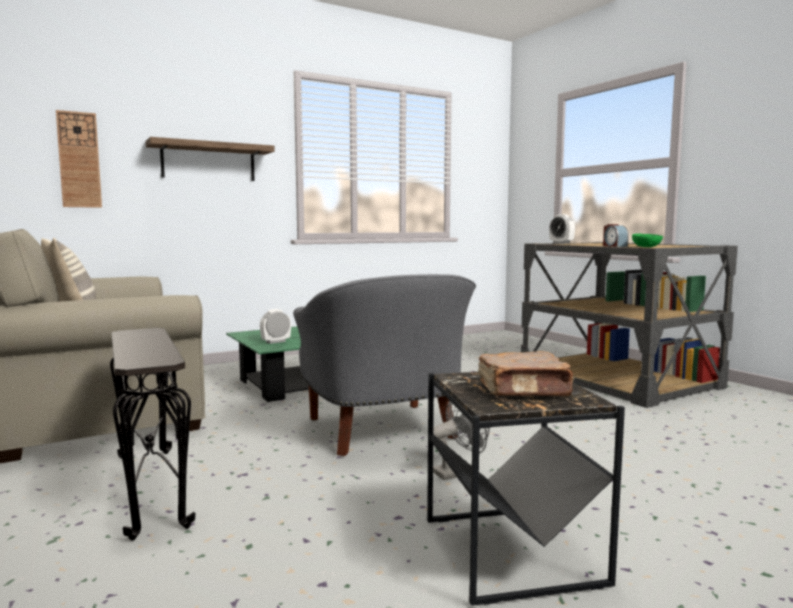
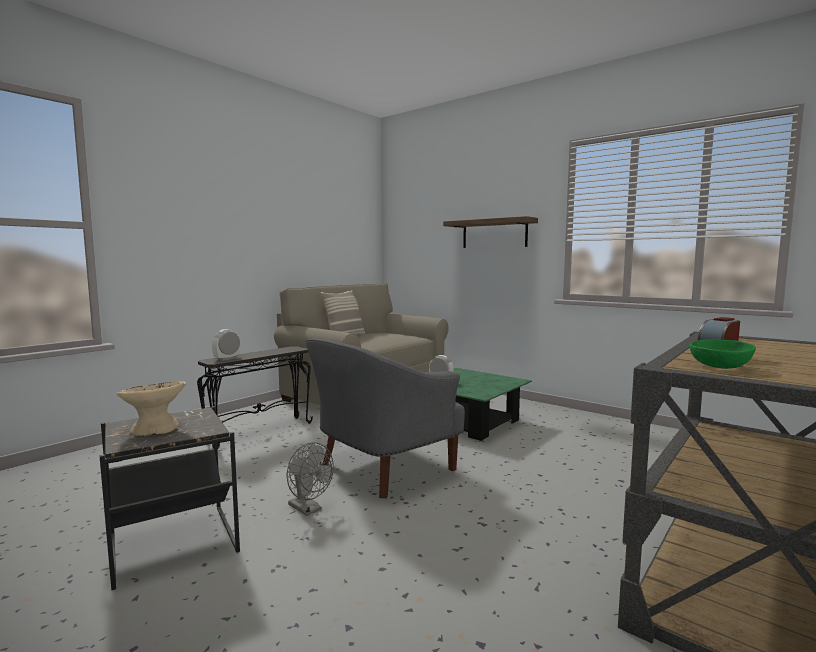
camera: 70 degrees right, 0 degrees up
(79, 160) = (422, 239): wall clock -> none
(524, 390) = (155, 429): brown book -> beige bowl
(561, 243) = (751, 339): alarm clock -> alarm clock (227, 359)

